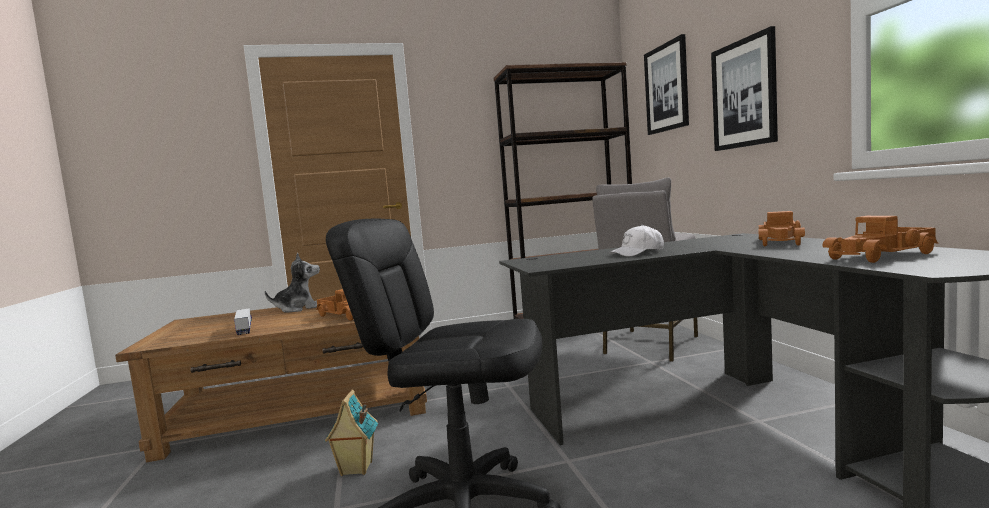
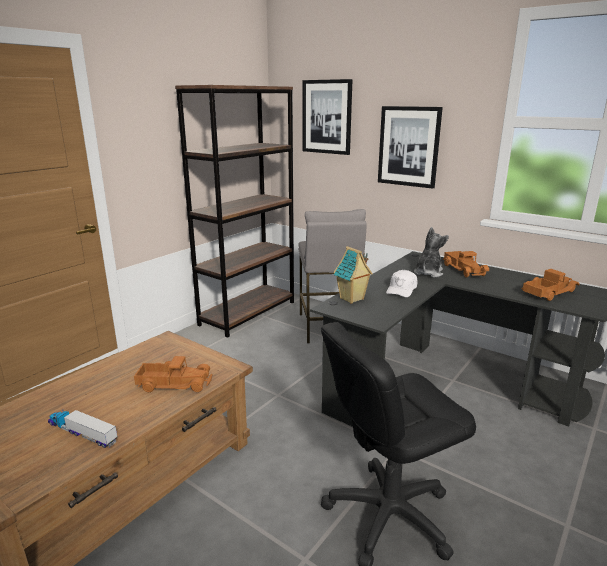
camera: 40 degrees left, 15 degrees up
(298, 308) = (84, 384): plush toy -> plush toy (428, 273)
(355, 469) = (267, 520): toy house -> toy house (352, 299)
(883, 256) = (547, 292): toy truck -> toy truck turned 150 degrees counterclockwise

